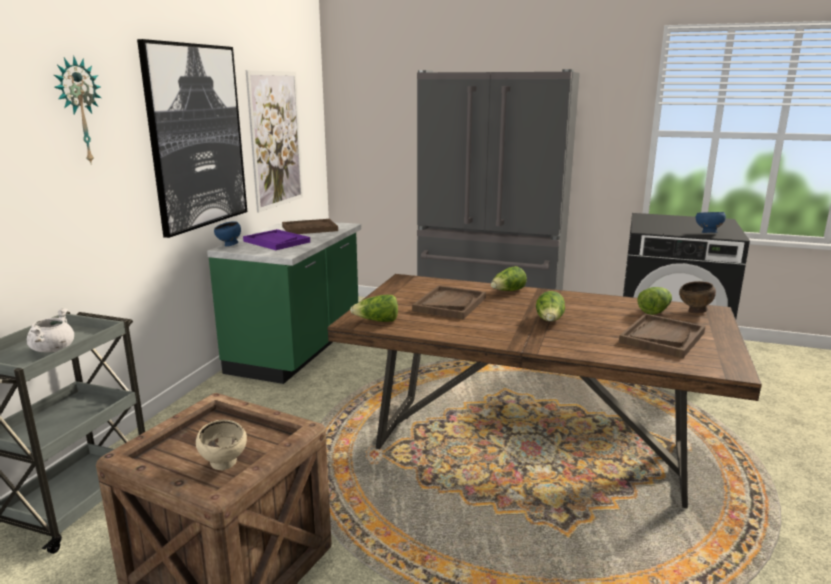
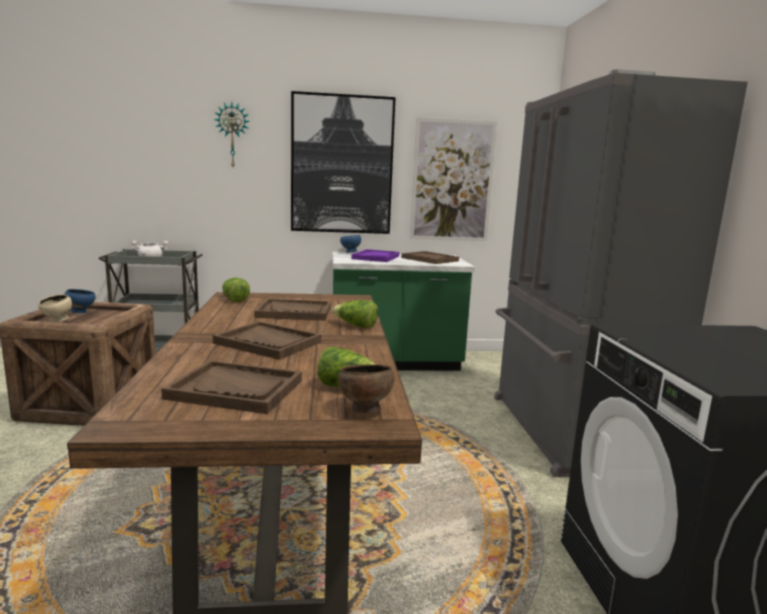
camera: 65 degrees right, 5 degrees down
(550, 321) = (268, 342): lettuce -> brown tray
(707, 233) = (699, 364): blue bowl -> blue bowl (81, 312)

